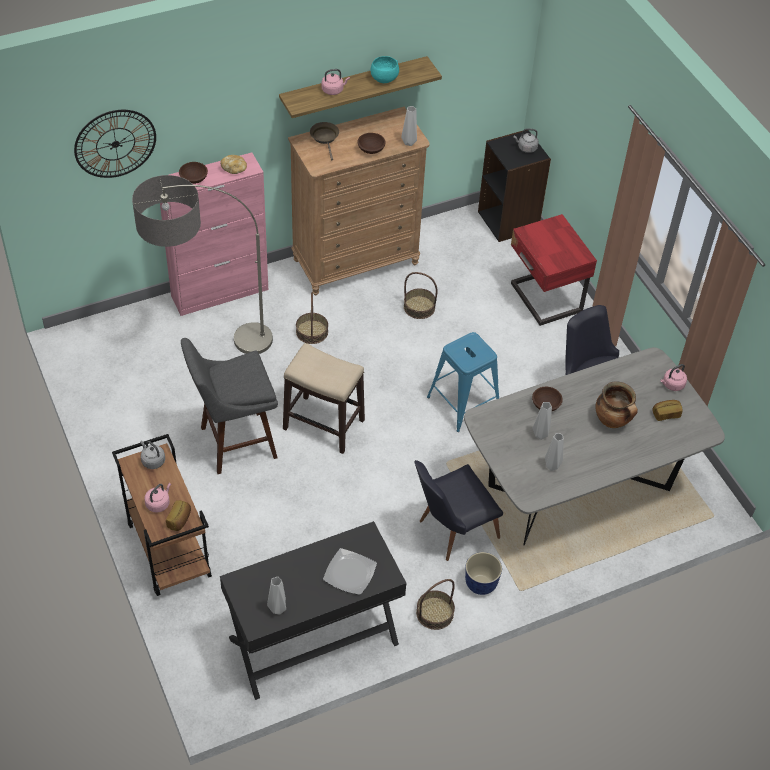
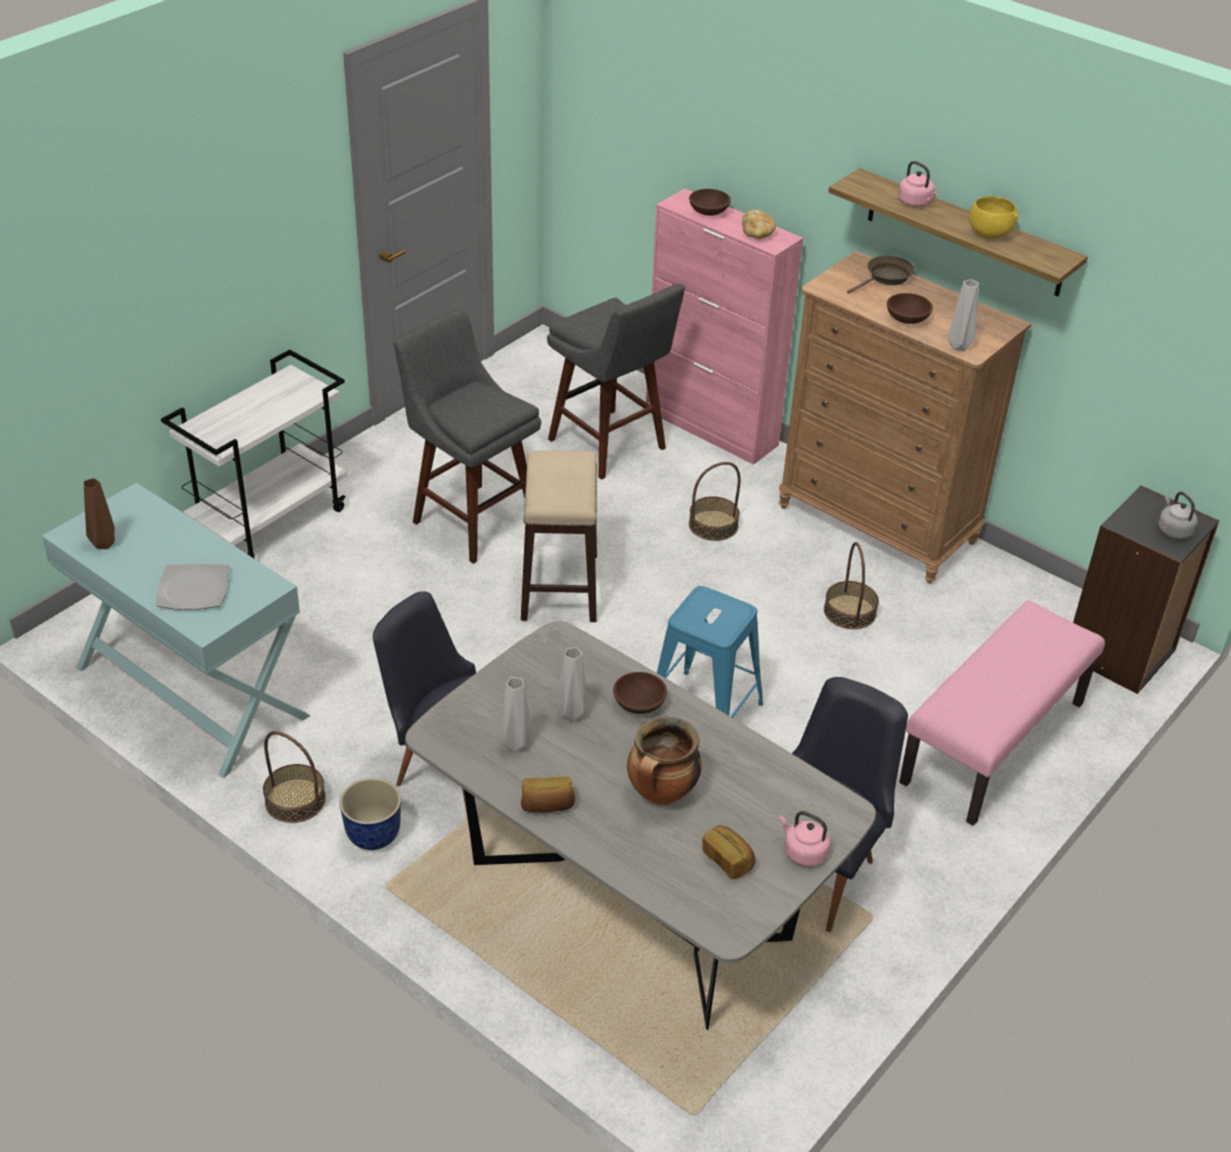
camera: 65 degrees right, 10 degrees down
(115, 144) = (654, 102): wall clock -> none
(152, 460) = (304, 389): grey kettle -> none
(158, 503) = (240, 414): pink kettle -> none
(168, 550) = (270, 521): brown cart -> white cart
(180, 520) = (222, 437): bread -> bread (547, 805)
(206, 347) = (610, 447): floor lamp -> grey stool
(277, 610) = (102, 544): grey vase -> brown vase
(313, 641) = (190, 692): black console table -> turquoise console table
(383, 79) = (988, 234): turquoise bowl -> yellow bowl
(544, 299) = (994, 744): red nightstand -> pink bench

